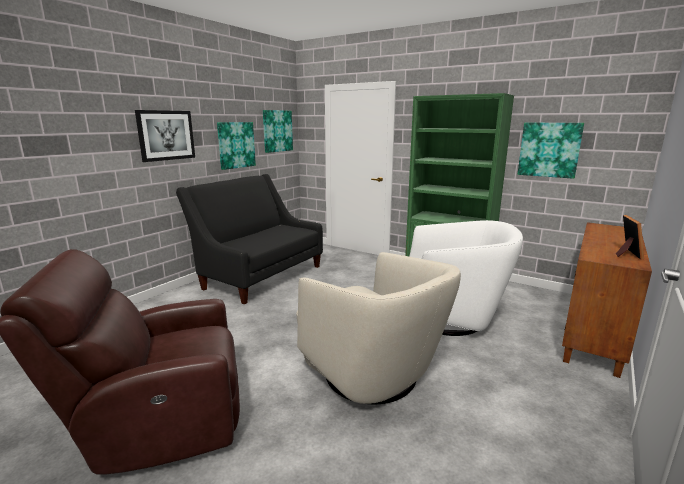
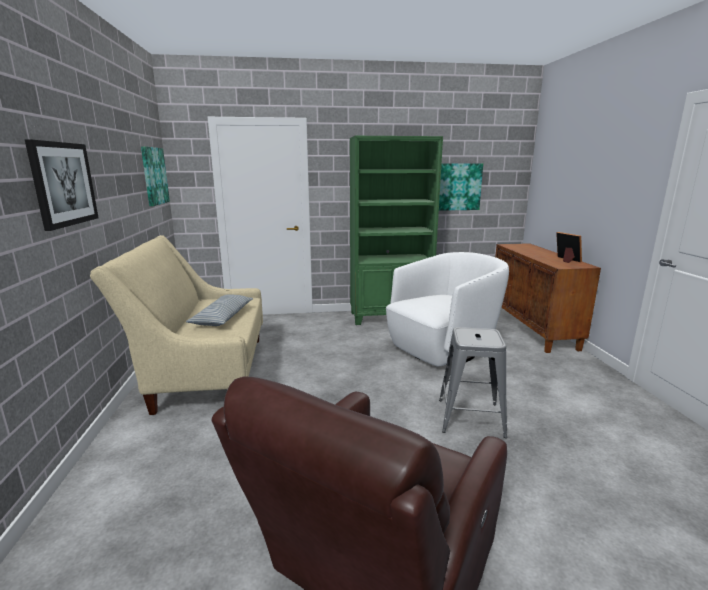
camera: 40 degrees left, 0 degrees up
(236, 145) = (126, 197): picture -> none
(259, 276) = (204, 372): black sofa -> beige sofa
(268, 238) = (223, 317): none -> pillow
(372, 375) = (470, 417): beige armchair -> grey stool

